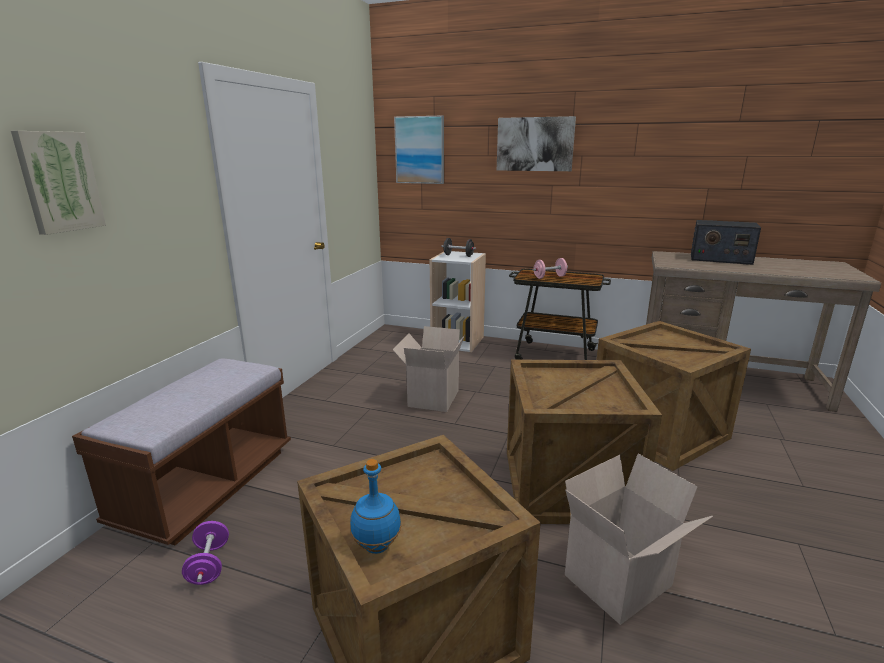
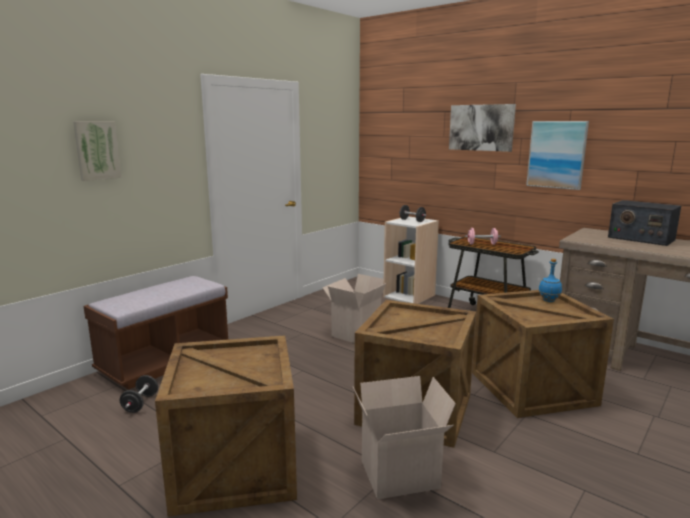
camera: 20 degrees right, 5 degrees down
(209, 565) = (140, 403): purple dumbbell -> black dumbbell
(376, 546) = (190, 381): blue bottle -> blue bottle (548, 300)
(420, 150) = (391, 131): picture -> picture (556, 154)

